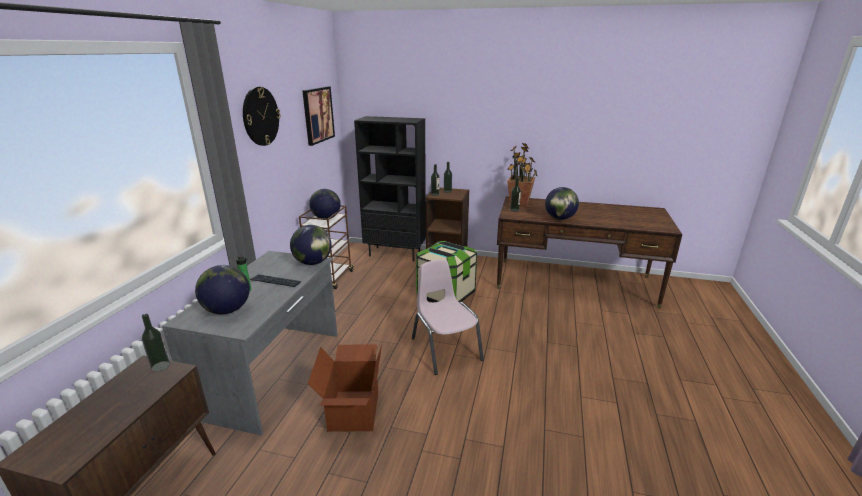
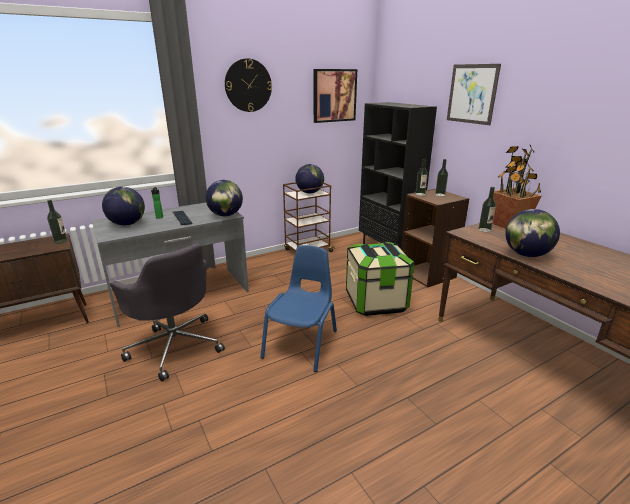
camera: 45 degrees right, 0 degrees up
(352, 410) = (175, 345): cardboard box -> grey office chair
(445, 349) = (302, 344): pink chair -> blue chair
(457, 107) = (472, 94): none -> picture

